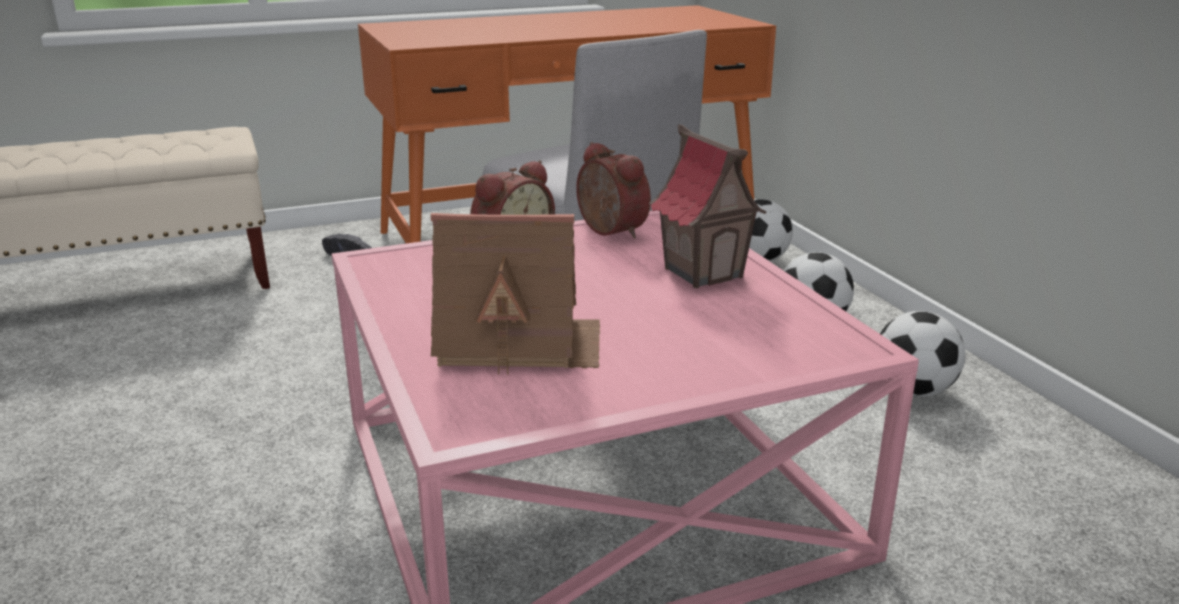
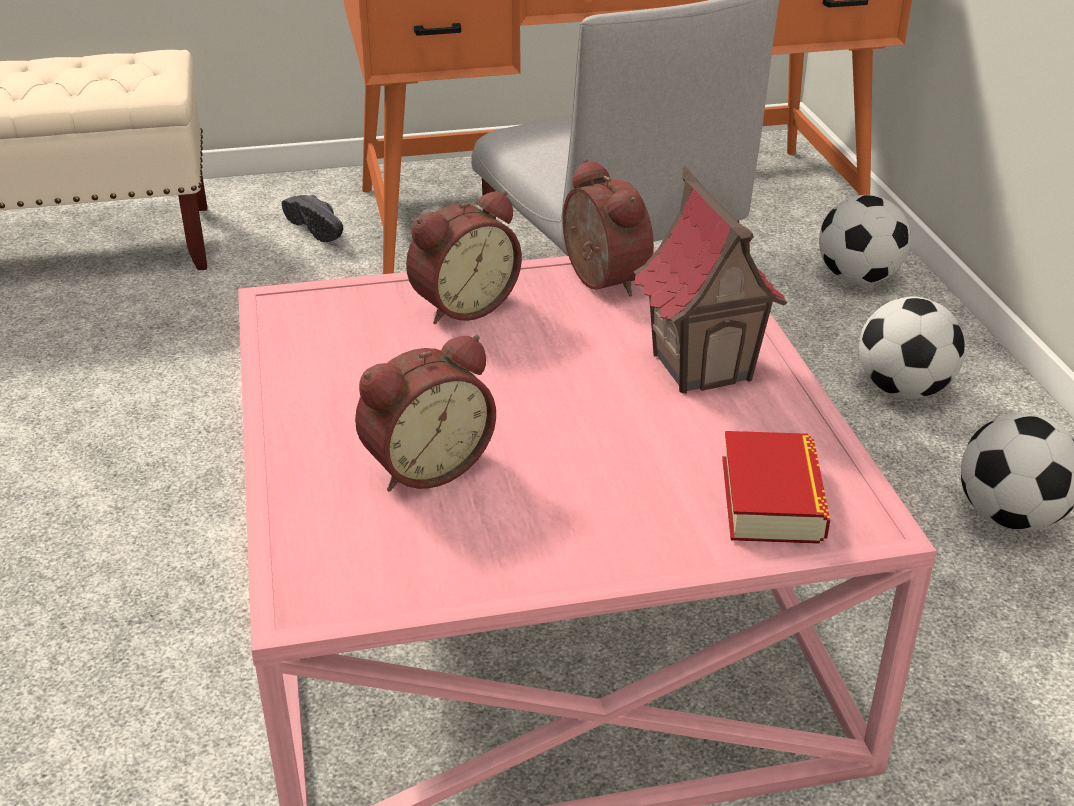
camera: 10 degrees right, 10 degrees up
(518, 343) = (425, 465): toy house -> alarm clock
(788, 340) = (772, 499): none -> book

